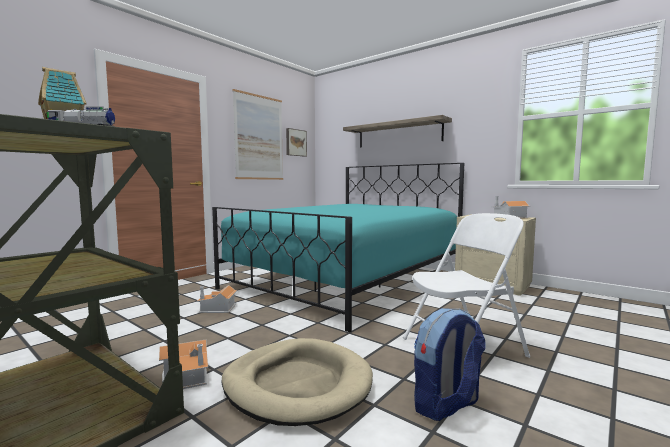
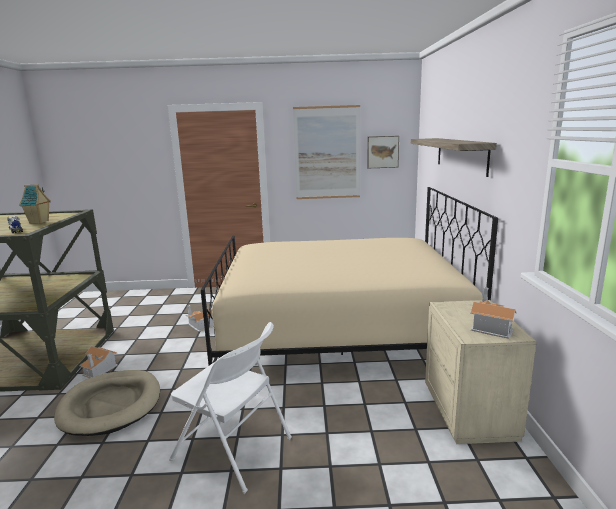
camera: 50 degrees right, 10 degrees up
(348, 280) = (339, 333): turquoise bed -> beige bed
(446, 405) = (118, 472): backpack -> none

